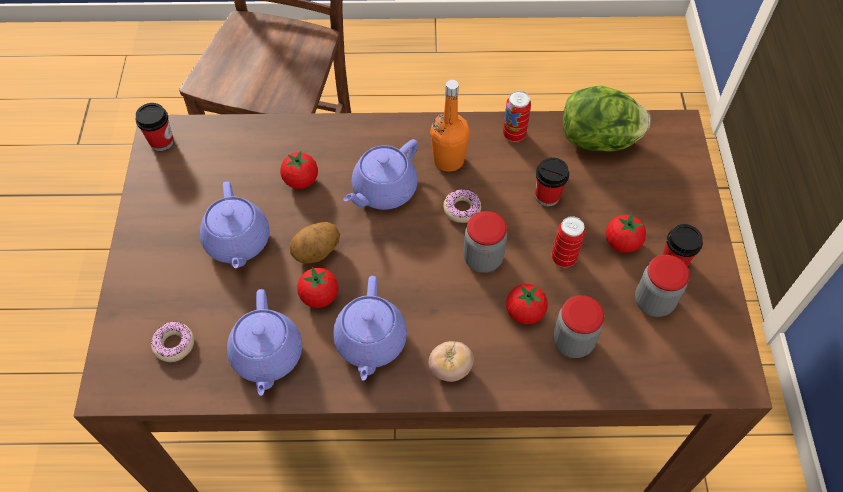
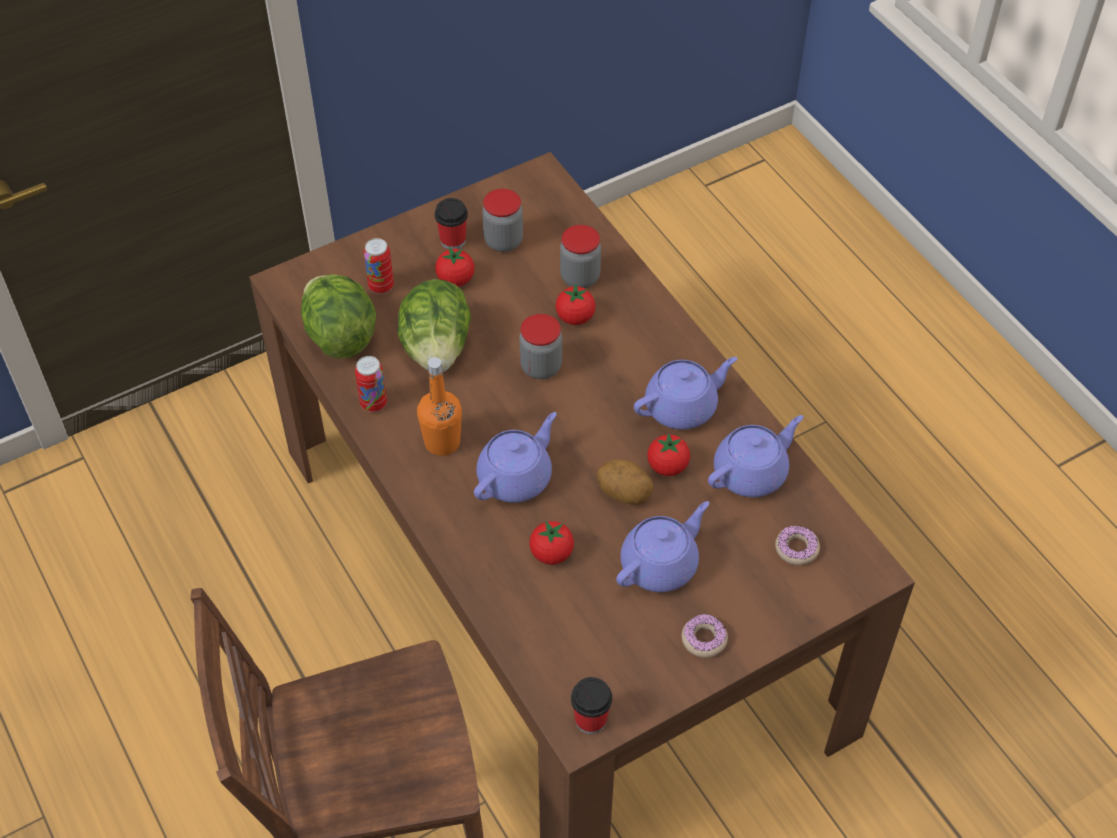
camera: 120 degrees left, 5 degrees down
(383, 190) = (516, 477): purple teapot -> purple teapot turned 60 degrees counterclockwise
(450, 368) = (664, 343): tomato -> none
(462, 209) = (496, 405): donut -> donut (704, 639)
(547, 196) = (437, 348): cup -> lettuce
(563, 258) = (500, 312): can -> can (381, 286)

